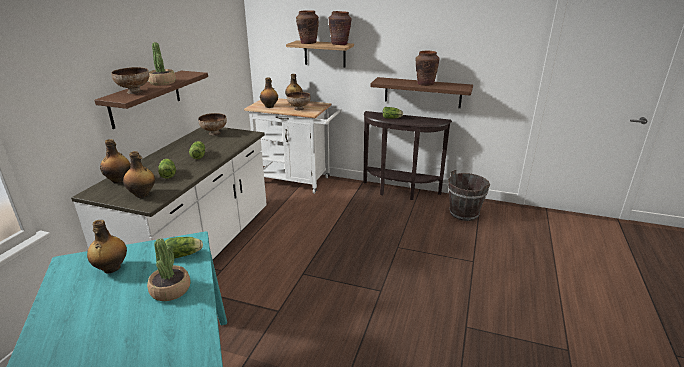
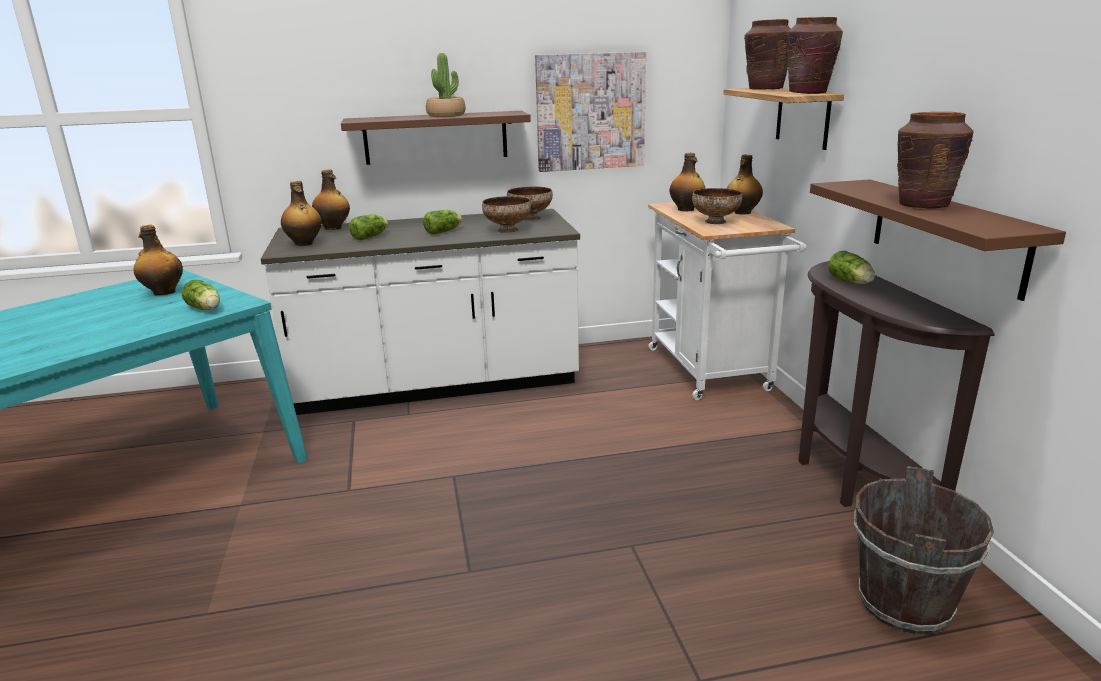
camera: 60 degrees right, 5 degrees down
(134, 91) = (391, 117): bowl -> bowl (508, 230)
(170, 290) = (123, 325): potted plant -> none
(207, 64) = (590, 112): none -> picture

